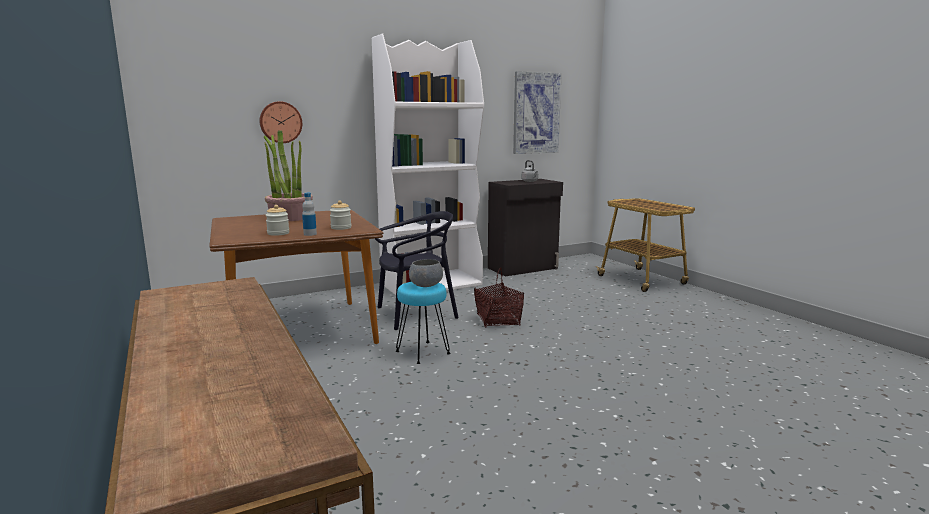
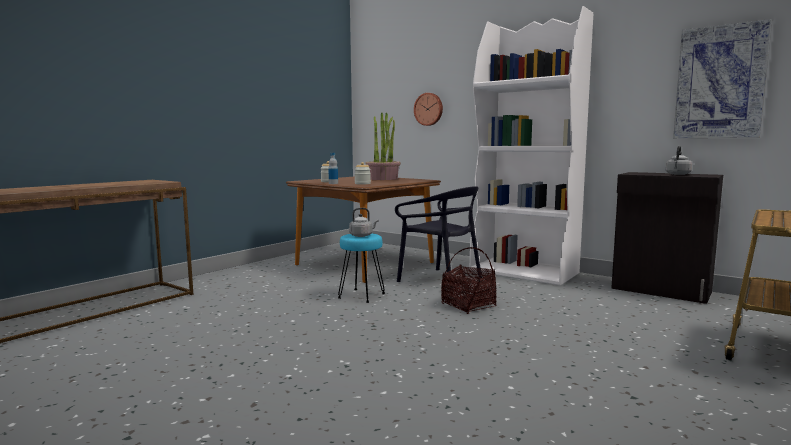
camera: 65 degrees right, 5 degrees down
(425, 285) = (362, 235): grey bowl -> grey kettle

